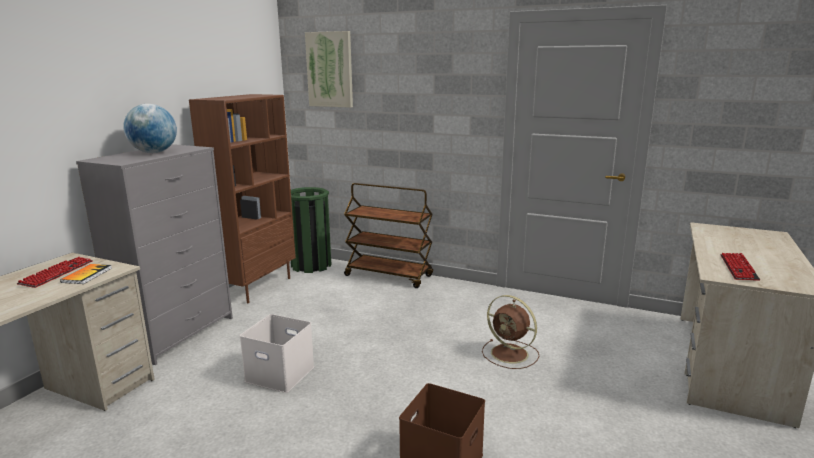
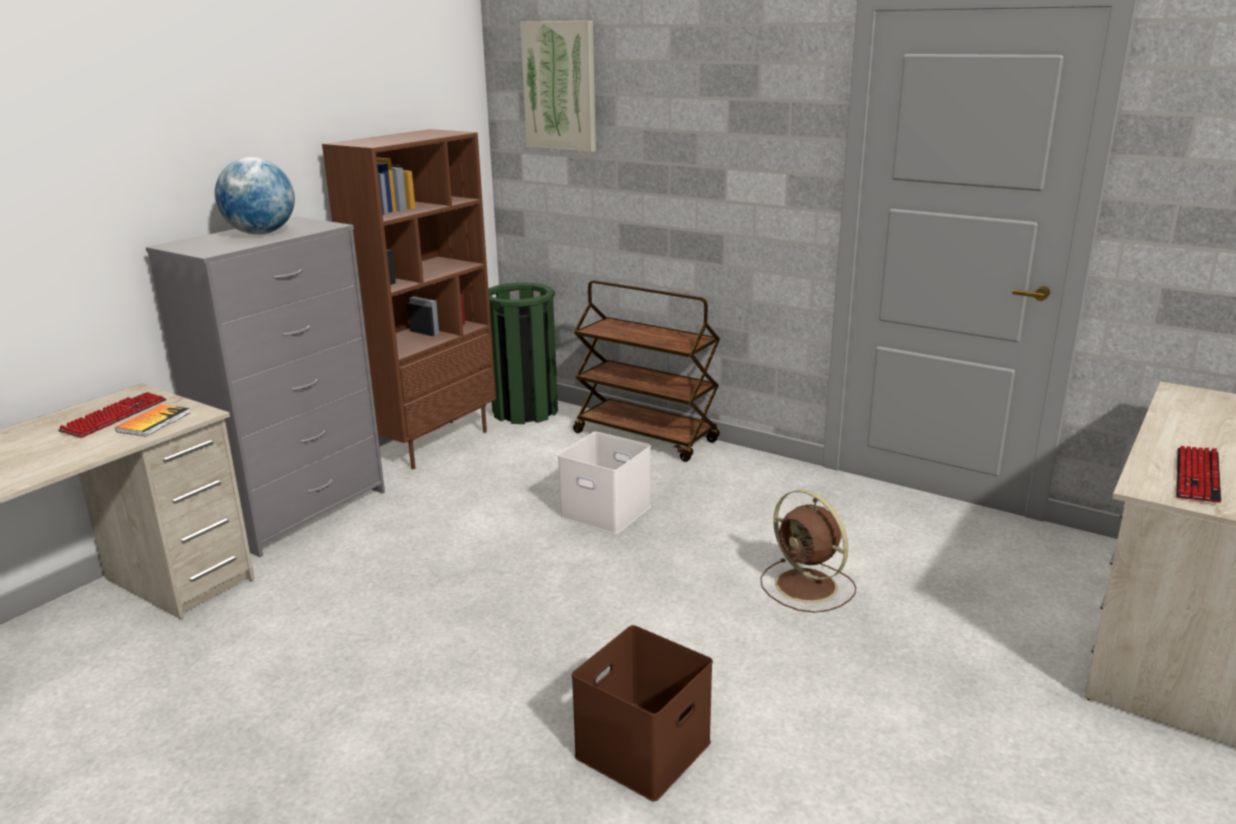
camera: 10 degrees right, 5 degrees up
(281, 373) = (438, 586): white storage box -> white storage box (608, 511)

